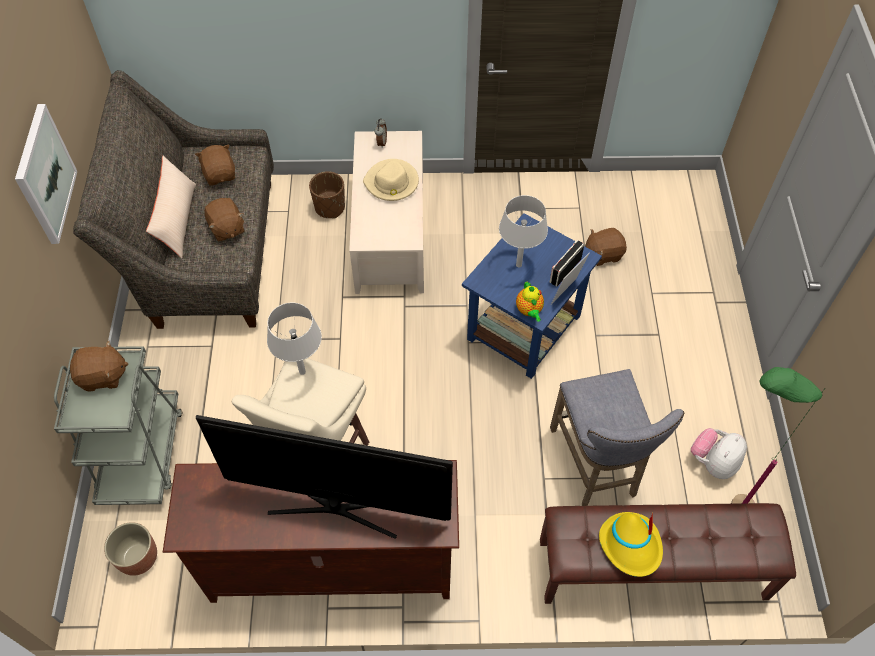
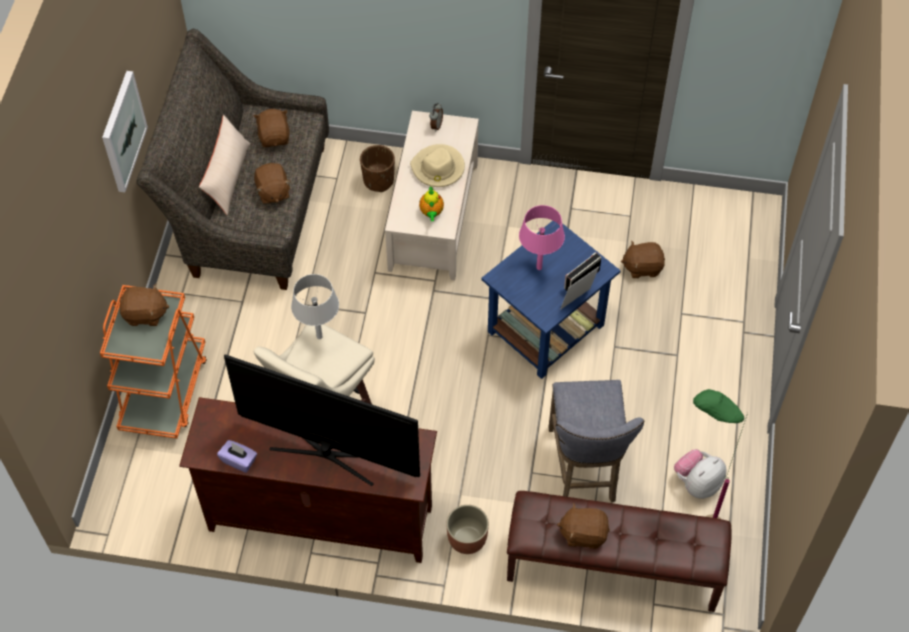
camera: 10 degrees right, 0 degrees up
(138, 557) = (150, 482): planter -> planter (467, 539)
(141, 453) = (164, 391): grey cart -> orange cart
(233, 533) = (239, 460): none -> purple tissue box
(518, 265) = (538, 267): grey table lamp -> pink table lamp
(529, 311) = (538, 312): teapot -> teapot (431, 213)
(631, 545) = (583, 533): yellow hat -> brown plush toy

